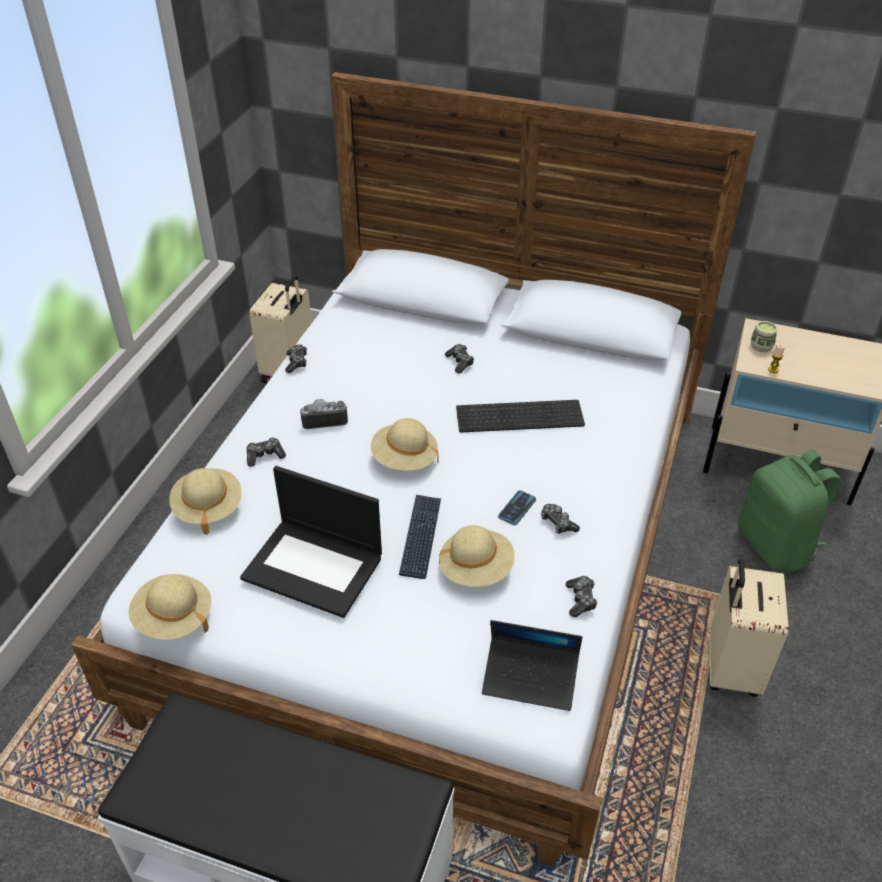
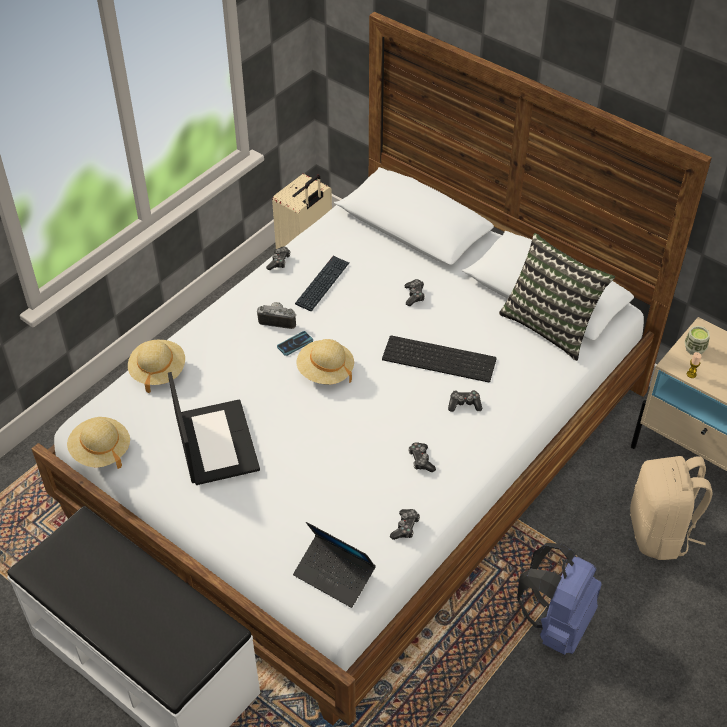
camera: 20 degrees right, 5 degrees up
(265, 456) = (218, 339): game controller -> game controller (464, 404)
(314, 567) = (215, 442): laptop -> laptop turned 150 degrees counterclockwise
(420, 536) = (307, 440): keyboard -> keyboard (322, 284)
(476, 569) = (337, 479): beige hat -> none
(517, 508) = (395, 438): phone -> phone (295, 344)
(612, 357) = (550, 325): none -> pillow
(729, 668) = (556, 623): beige suitcase -> blue backpack
(776, 545) = (660, 533): green backpack -> beige backpack

